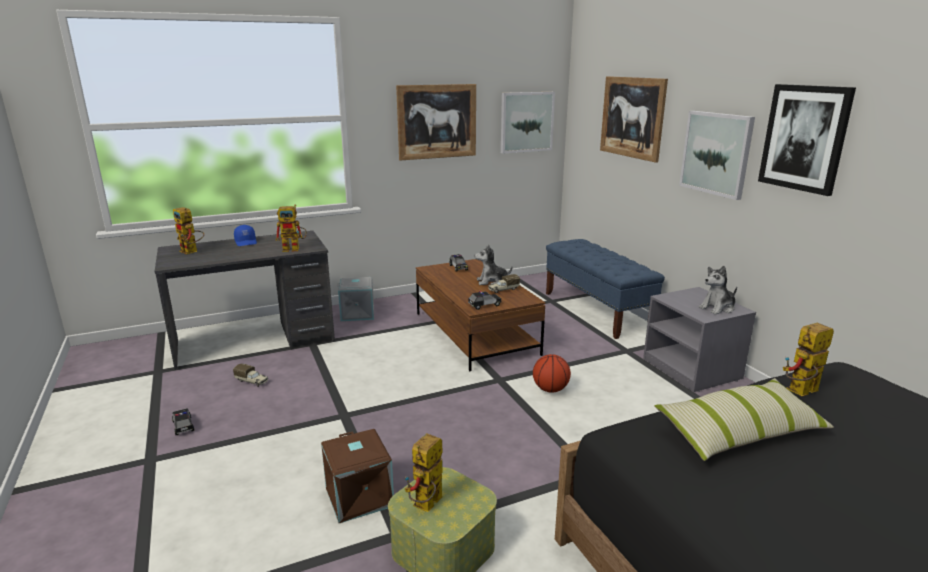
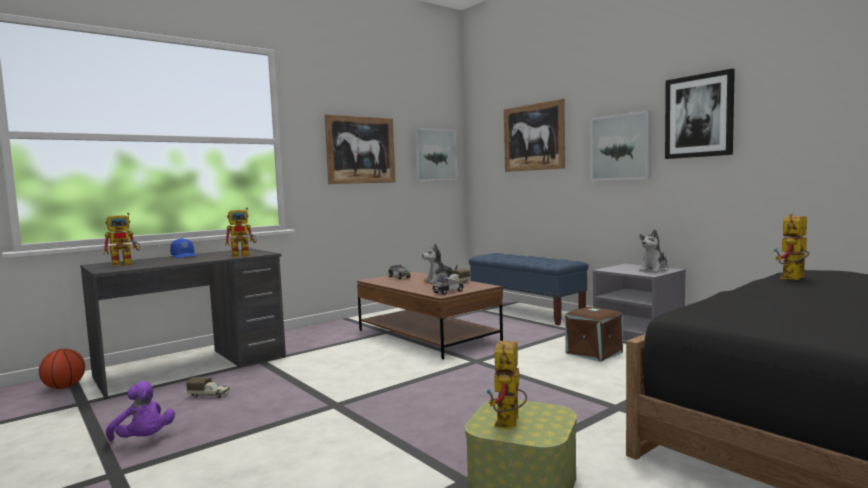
camera: 15 degrees left, 15 degrees down
(183, 426) = (143, 440): toy car -> purple plush toy
(192, 252) = (126, 263): toy robot -> toy robot turned 60 degrees counterclockwise
(358, 313) = (296, 336): grey storage box -> none
(360, 496) = (401, 460): brown storage box -> brown storage box (595, 352)
(550, 389) = (529, 361): basketball -> basketball (64, 387)
(739, 432) = (780, 298): pillow -> none

